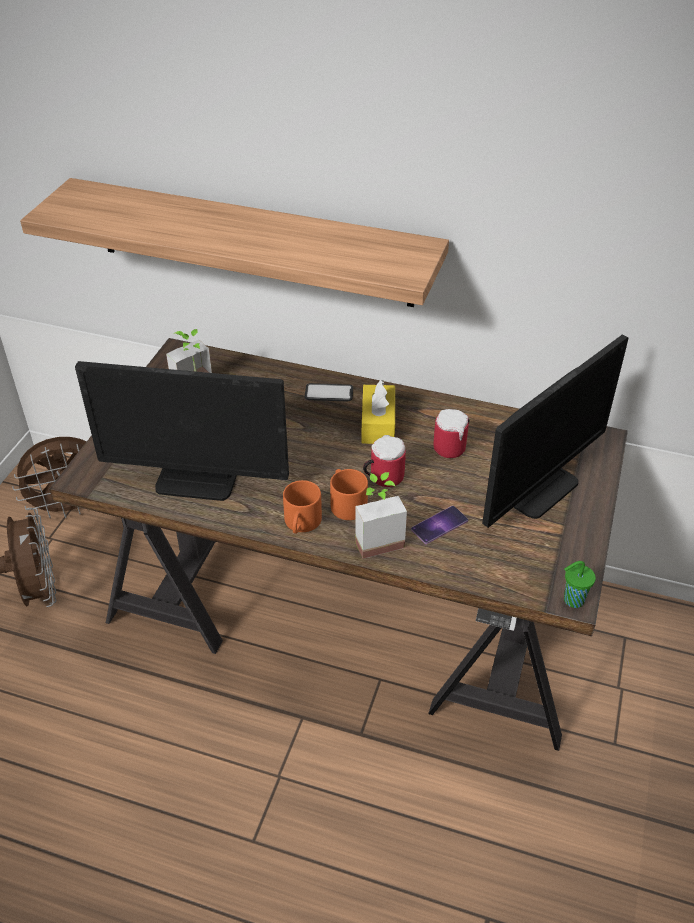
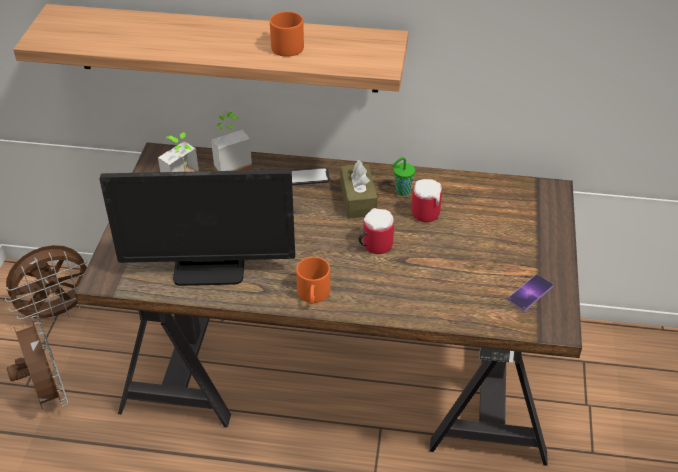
camera: 10 degrees left, 0 degrees up
(345, 503) = (347, 272): orange mug -> orange mug (283, 45)
(376, 538) = (382, 299): potted plant -> potted plant (230, 167)
(378, 424) = (358, 199): yellow tissue box -> brown tissue box
(439, 525) = (433, 281): phone -> phone (530, 293)
(538, 488) = (509, 239): monitor -> none
(572, 600) = (559, 330): green cup -> green cup (402, 191)

